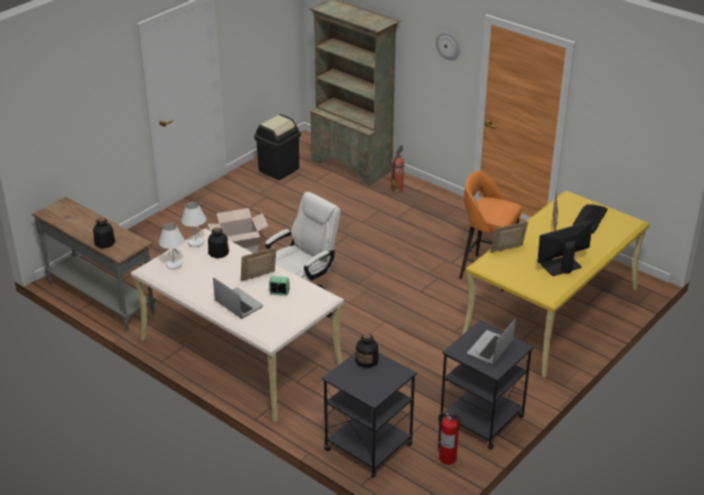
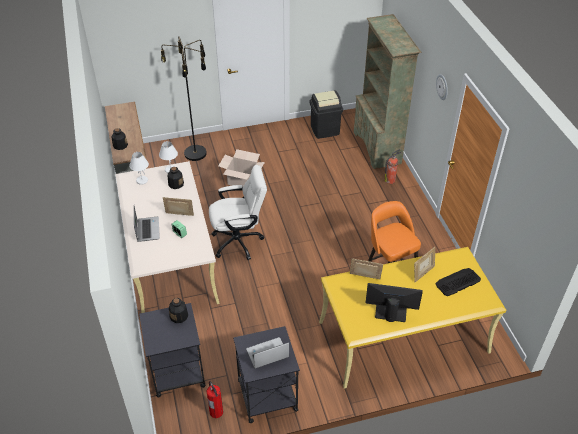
camera: 35 degrees right, 10 degrees up
(153, 245) = (196, 153): none -> floor lamp

